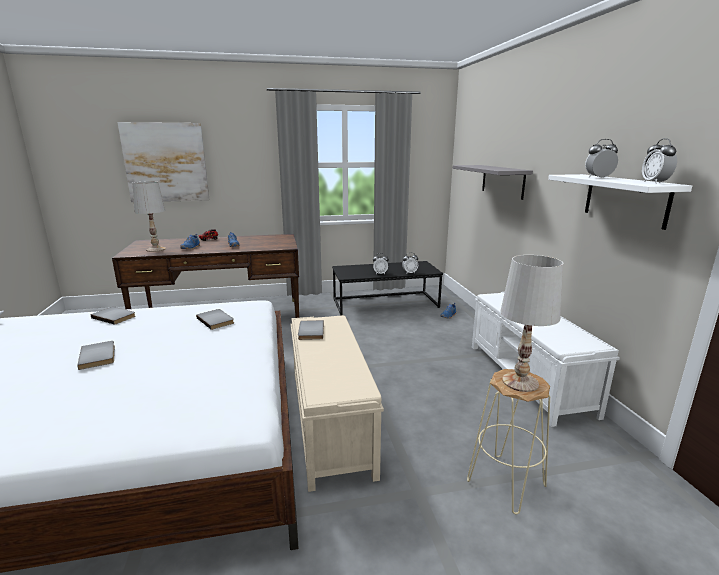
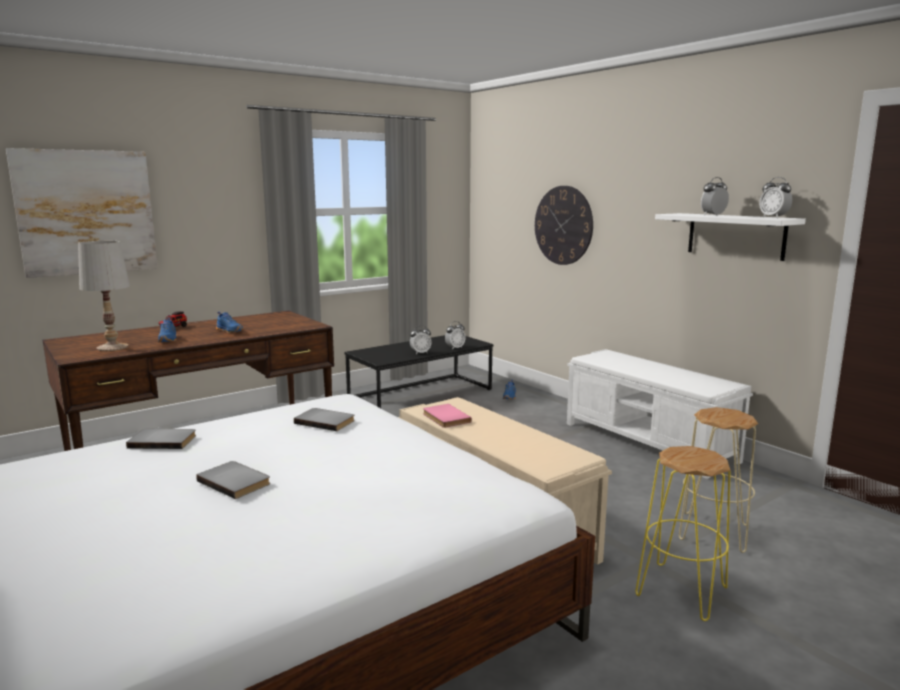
camera: 25 degrees left, 5 degrees down
(310, 331) = (444, 418): grey book -> pink book
(418, 533) = (681, 590): none -> yellow stool
(502, 181) = (563, 225): grey shelf -> wall clock
(520, 382) = (727, 416): white table lamp -> none

